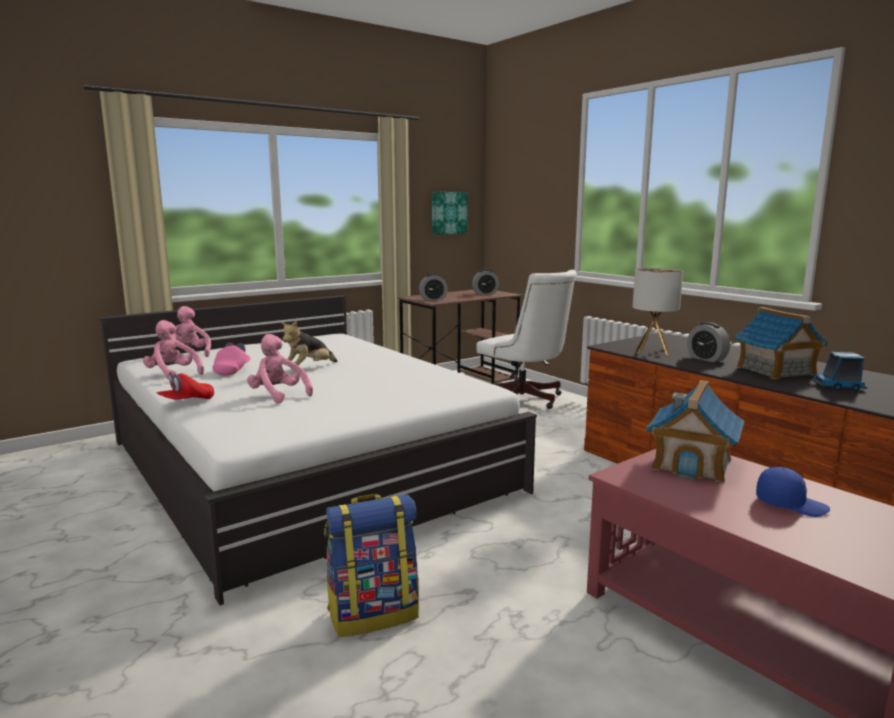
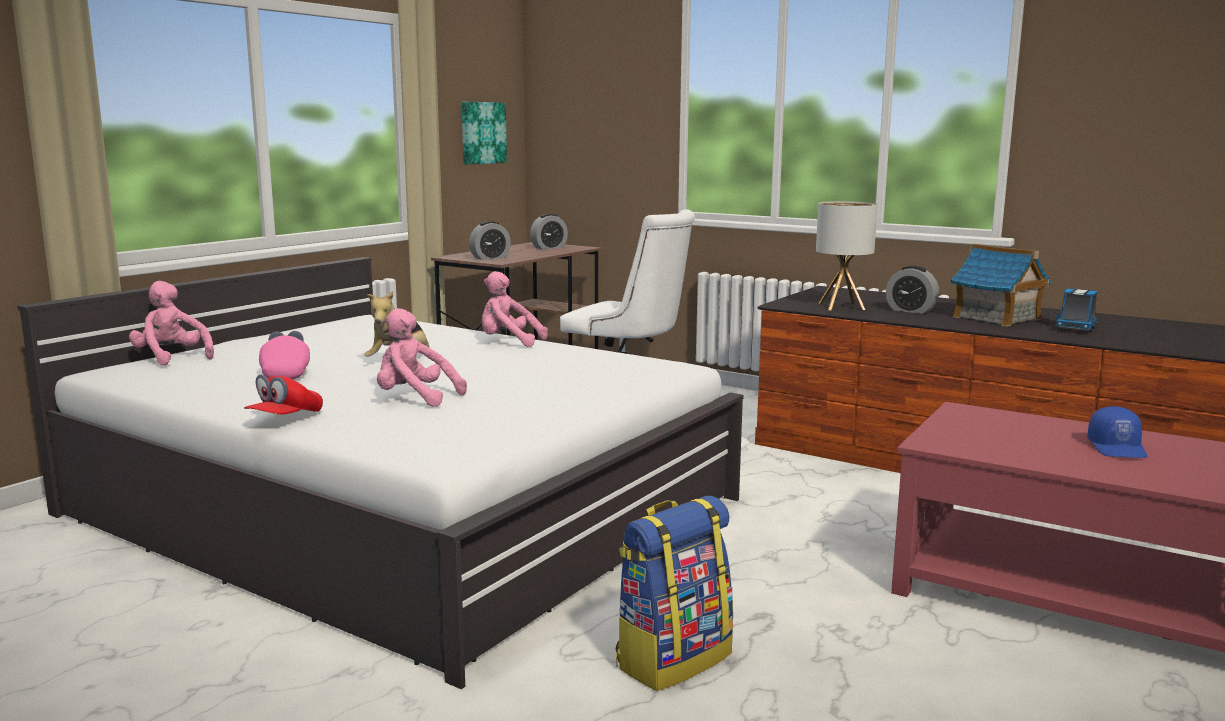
camera: 20 degrees left, 0 degrees up
(172, 374) = (195, 387): pink plush toy -> pink plush toy (508, 342)
(692, 464) = (987, 424): toy house -> none
(790, 504) = (1118, 448): blue cap -> blue cap turned 90 degrees clockwise
(839, 386) = (1075, 328): toy truck -> toy truck turned 45 degrees counterclockwise

